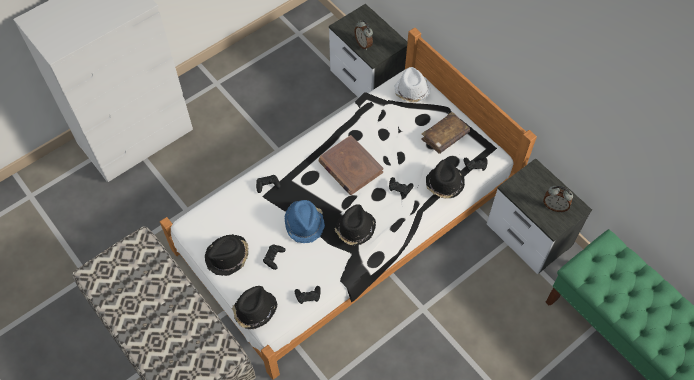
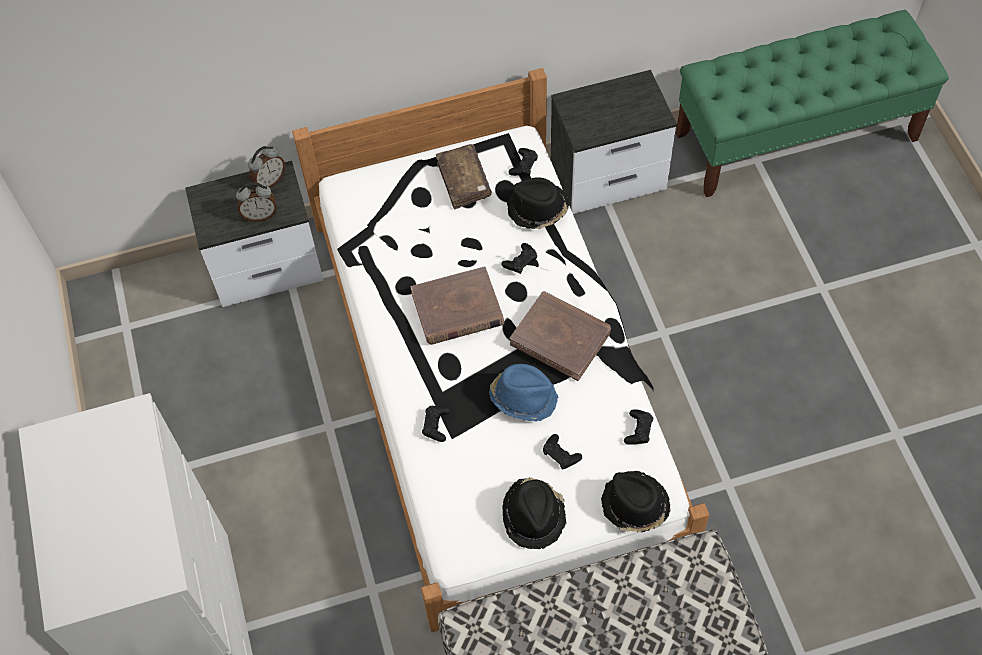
camera: 65 degrees left, 0 degrees up
(355, 229) = (561, 337): black hat -> brown book
(412, 91) = (367, 192): white hat -> none
(554, 206) = (630, 103): alarm clock -> alarm clock (269, 181)

